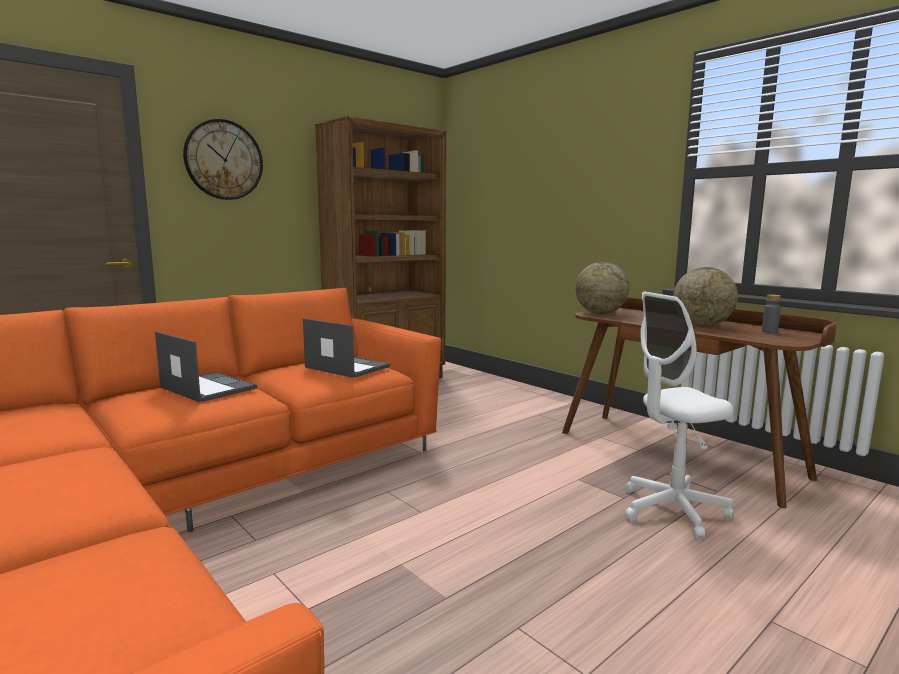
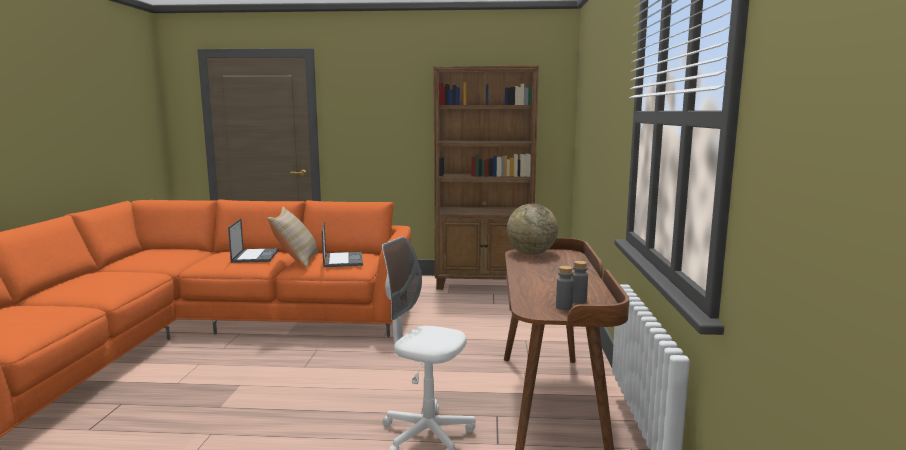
camera: 45 degrees right, 0 degrees up
(223, 160) = (367, 103): wall clock -> none
(285, 380) = (296, 260): none -> beige pillow
(702, 325) = (552, 281): globe -> none
(783, 336) = (564, 307): none -> grey bottle

